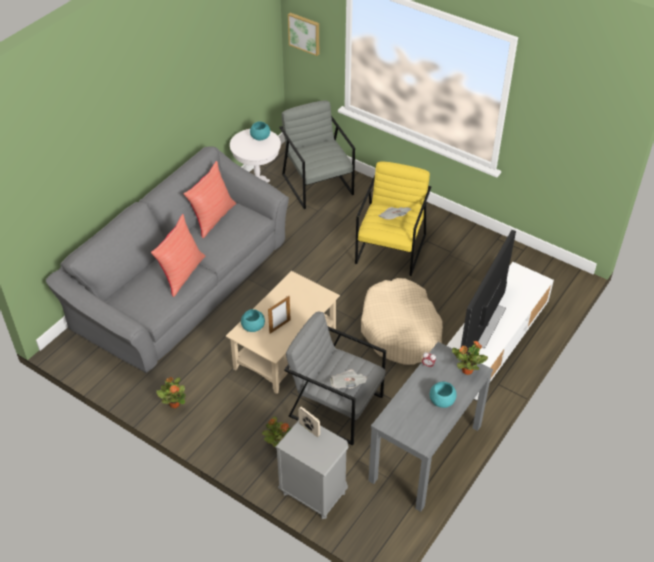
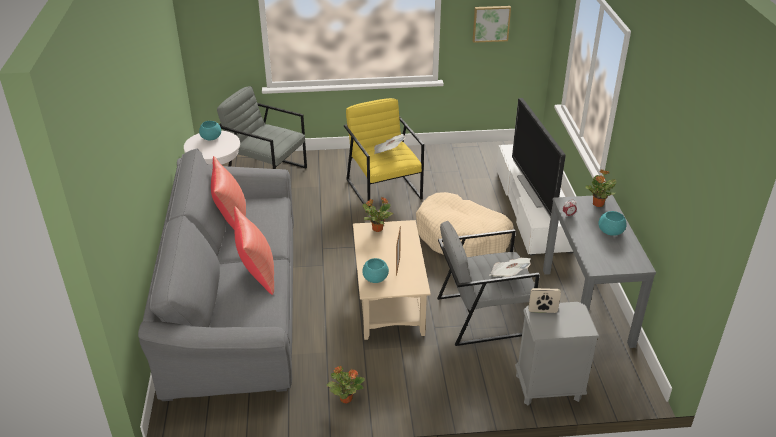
camera: 40 degrees left, 10 degrees down
(278, 444) = (474, 371): potted plant -> potted plant (377, 228)
(304, 33) = (208, 23): picture -> picture (491, 23)

